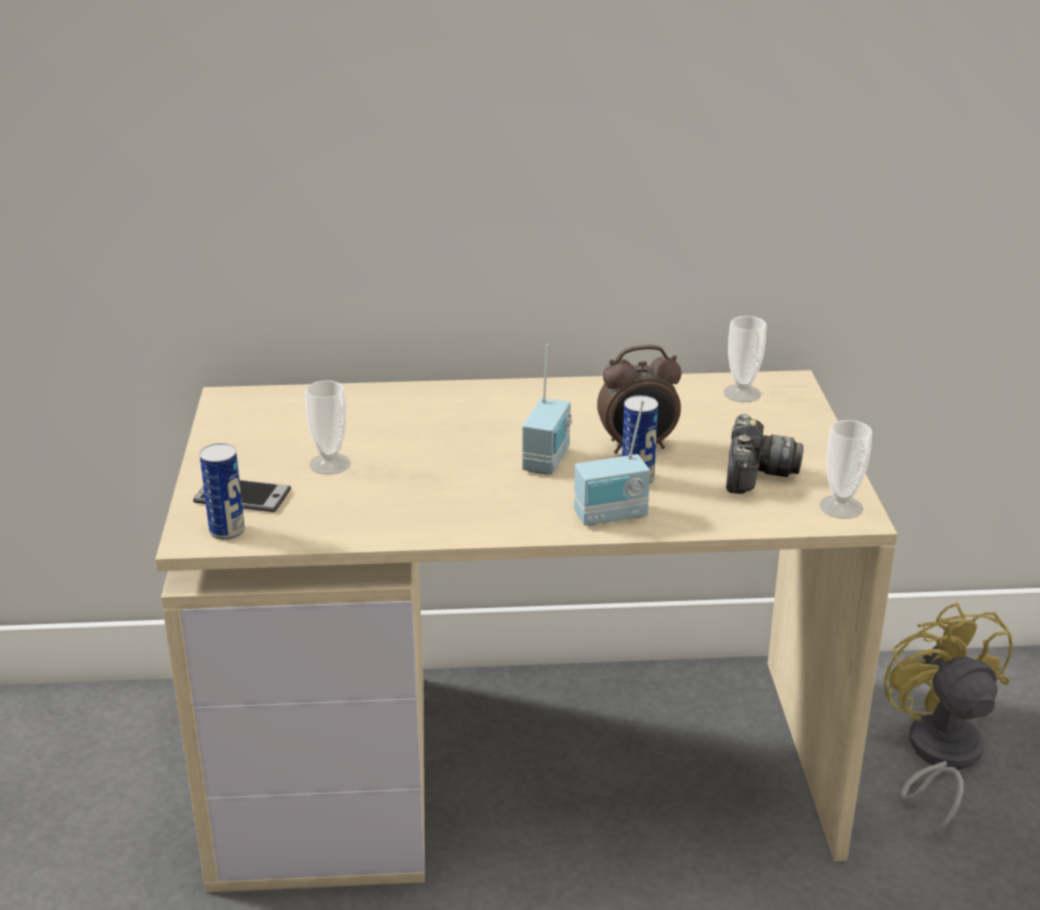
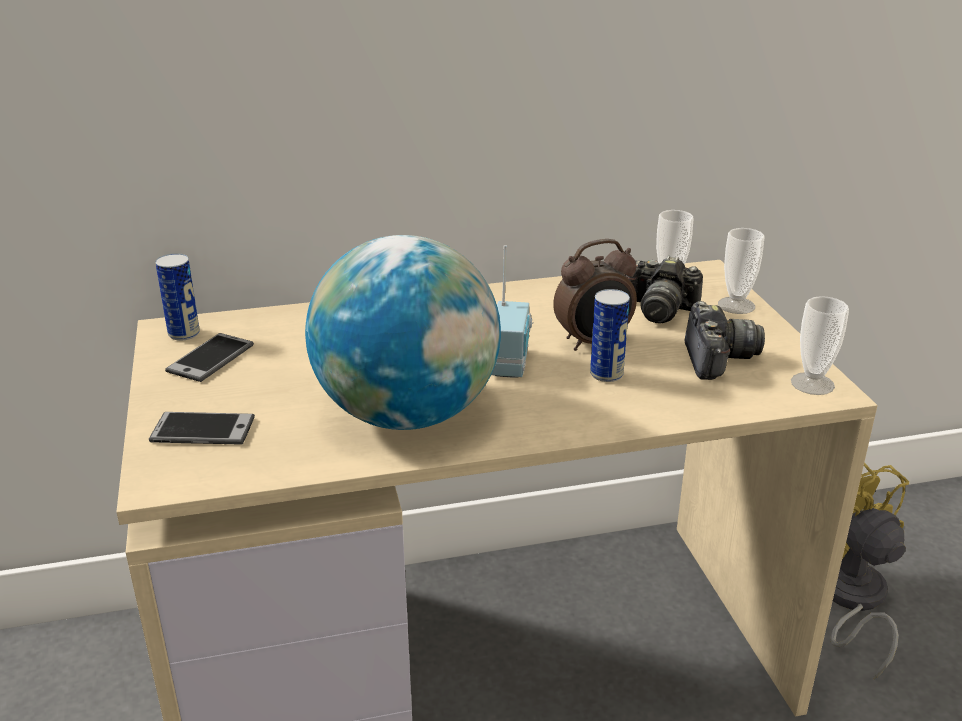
camera: 10 degrees left, 0 degrees up
(227, 531) = (193, 471): can -> can (184, 334)
(263, 431) = (210, 358): none -> phone
(330, 464) = (289, 387): cup -> cup (736, 305)
(432, 499) = (407, 414): none -> globe
(611, 516) = (597, 415): radio -> none
(720, 419) = (659, 309): none -> camera

